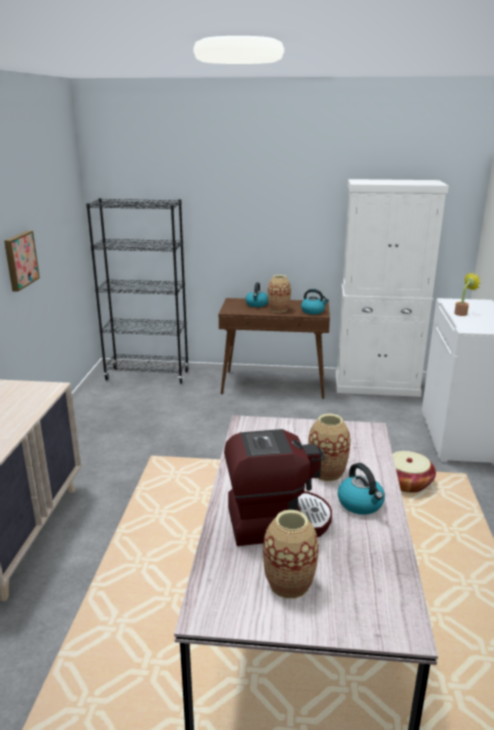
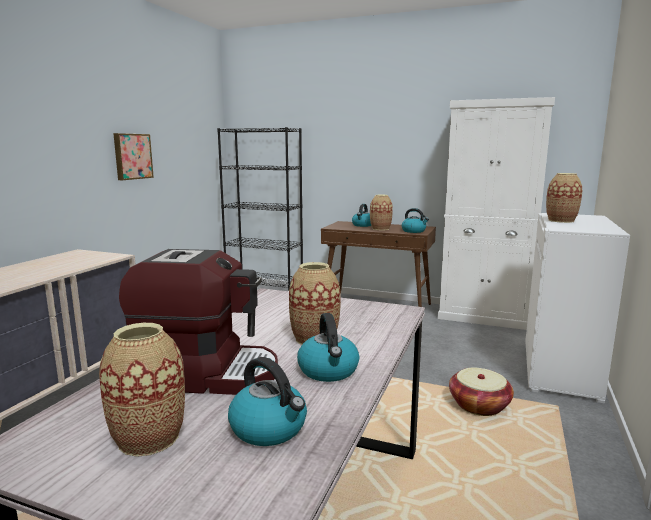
camera: 15 degrees right, 10 degrees down
(360, 561) = (269, 428): none -> kettle
(462, 313) = (561, 220): potted plant -> vase

